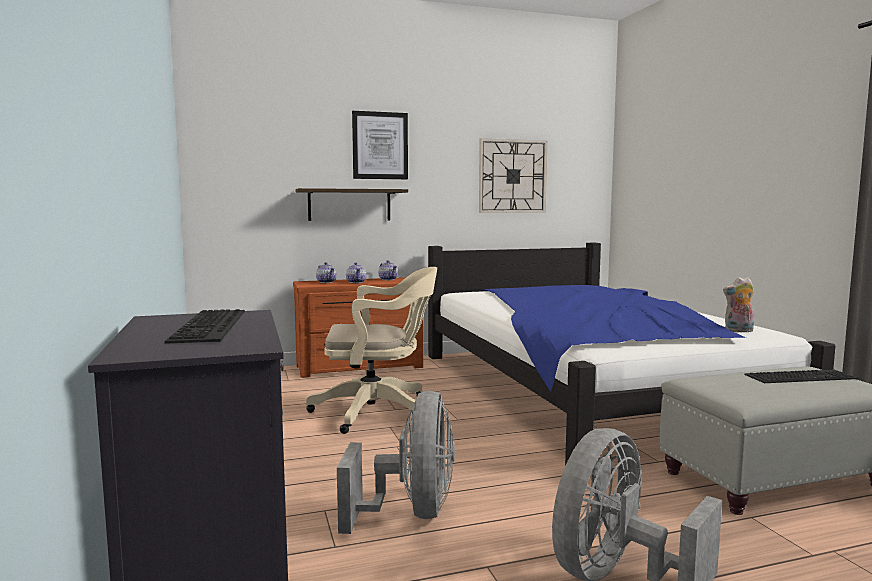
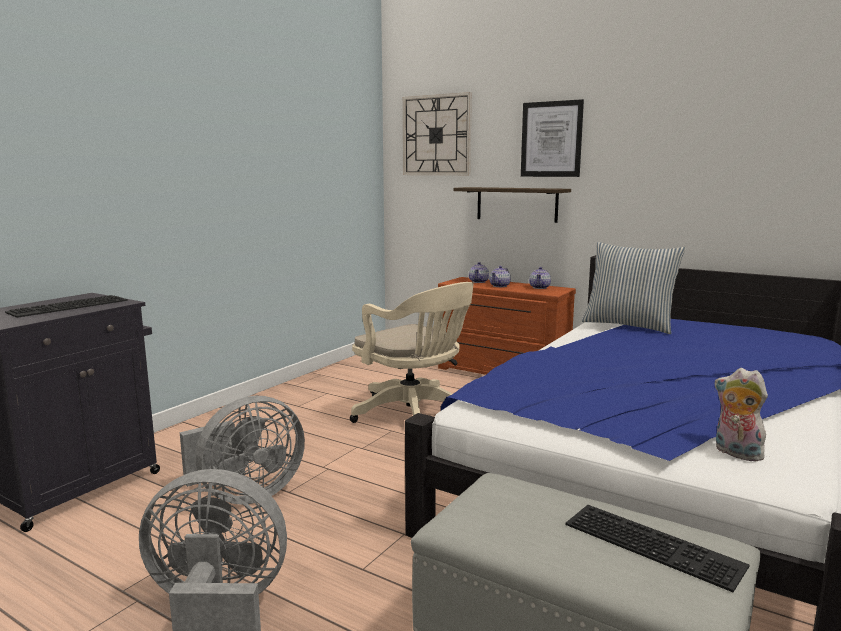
camera: 50 degrees right, 5 degrees up
(499, 294) = (629, 325): none -> pillow
(512, 176) = (724, 172): wall clock -> wall clock (436, 135)

